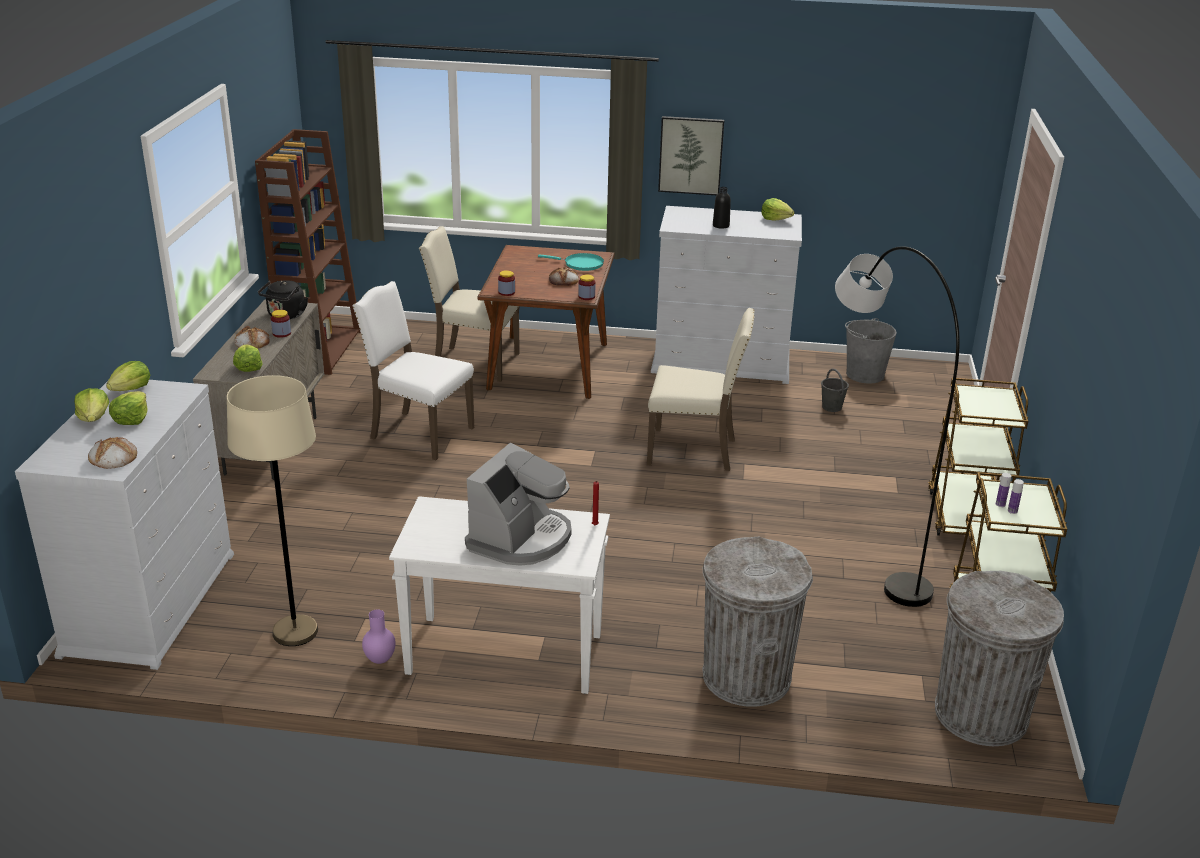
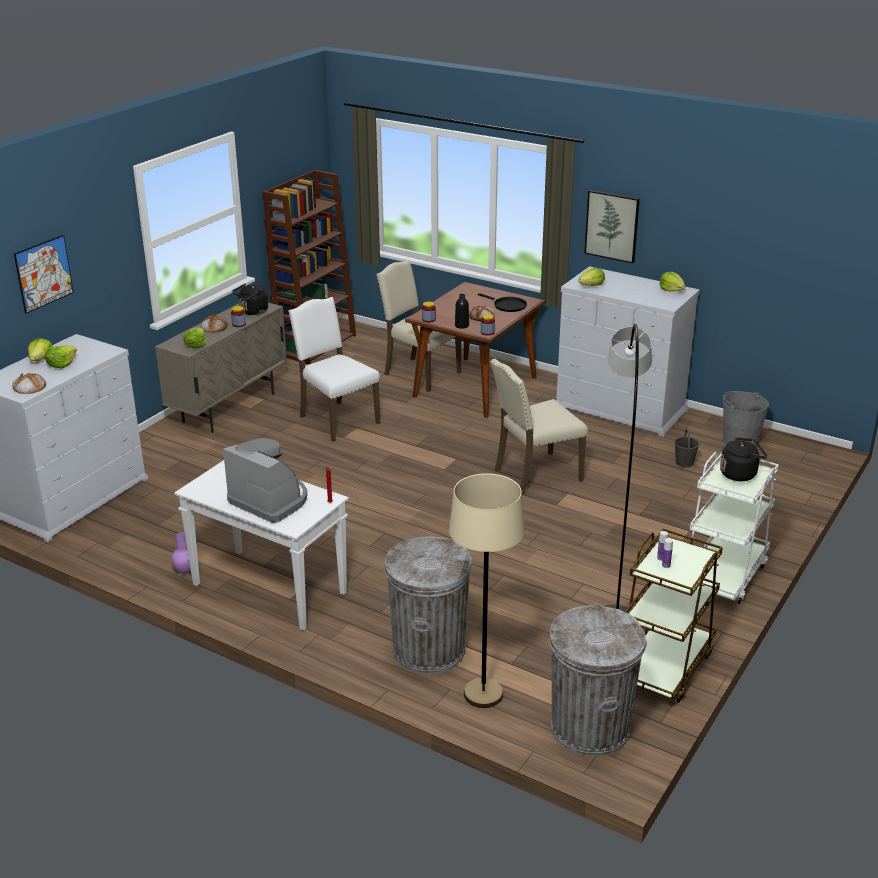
camera: 25 degrees right, 0 degrees up
(71, 297) = (44, 273): none -> picture
(131, 389) = (79, 344): lettuce -> lettuce (591, 285)
(295, 632) = (147, 539): beige floor lamp -> beige floor lamp (483, 694)
(521, 539) = (270, 500): coffee machine -> coffee machine turned 105 degrees counterclockwise
(580, 264) = (508, 306): turquoise frying pan -> black frying pan
(694, 451) = (535, 475): beige chair -> beige chair turned 120 degrees clockwise
(721, 225) = (617, 289): black bottle -> black bottle (461, 325)
(966, 515) = (724, 574): brown cart -> white cart
(985, 400) = (740, 474): none -> black kettle

